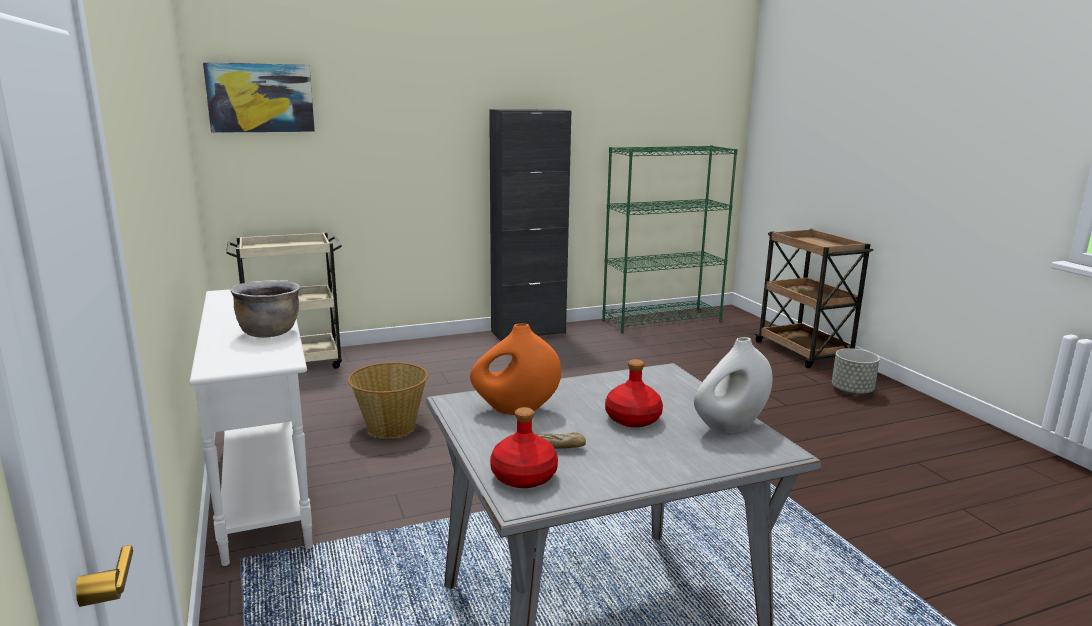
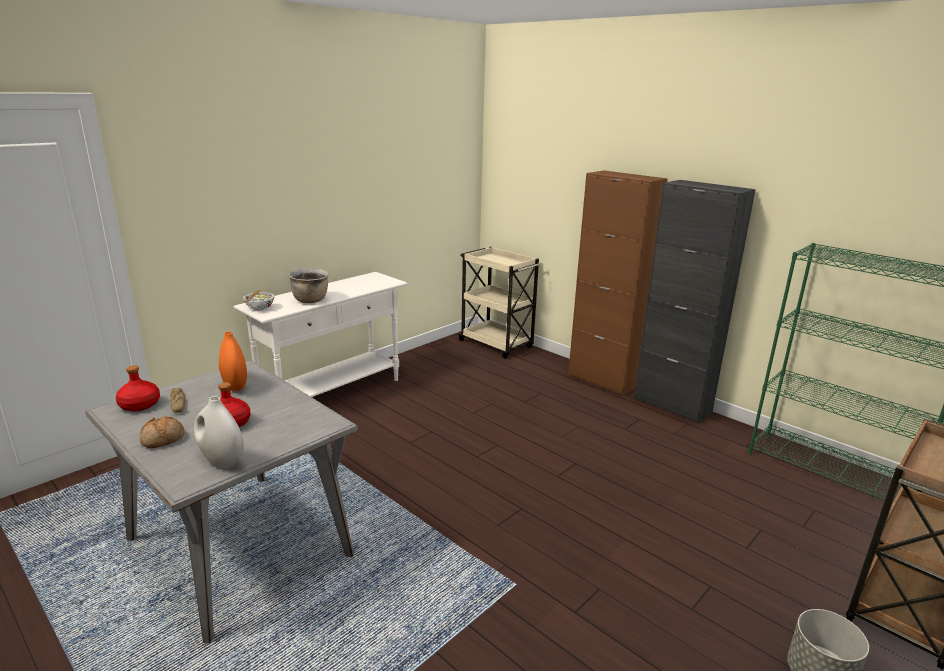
camera: 65 degrees right, 5 degrees up
(245, 363) = (259, 308): none -> bowl
(260, 98) = (517, 151): picture -> none
(390, 427) = (436, 403): basket -> none
(451, 341) = (602, 380): none -> brown cabinet
(654, 461) = (162, 439): none -> bread

